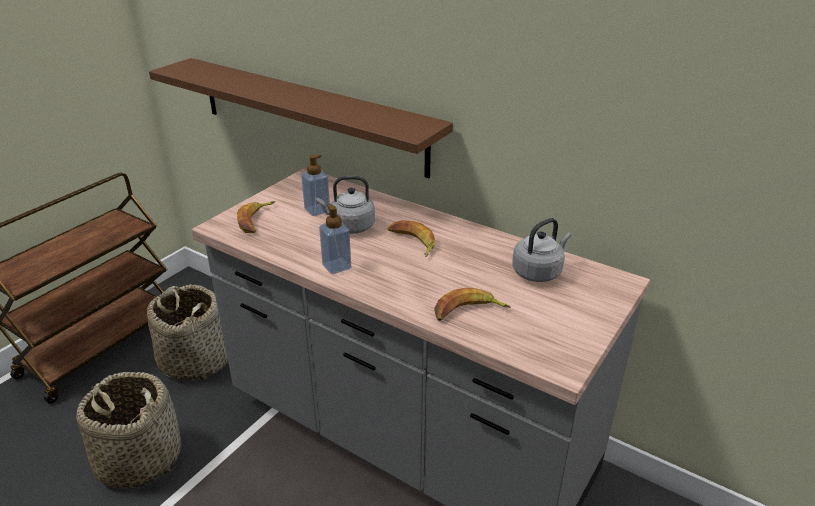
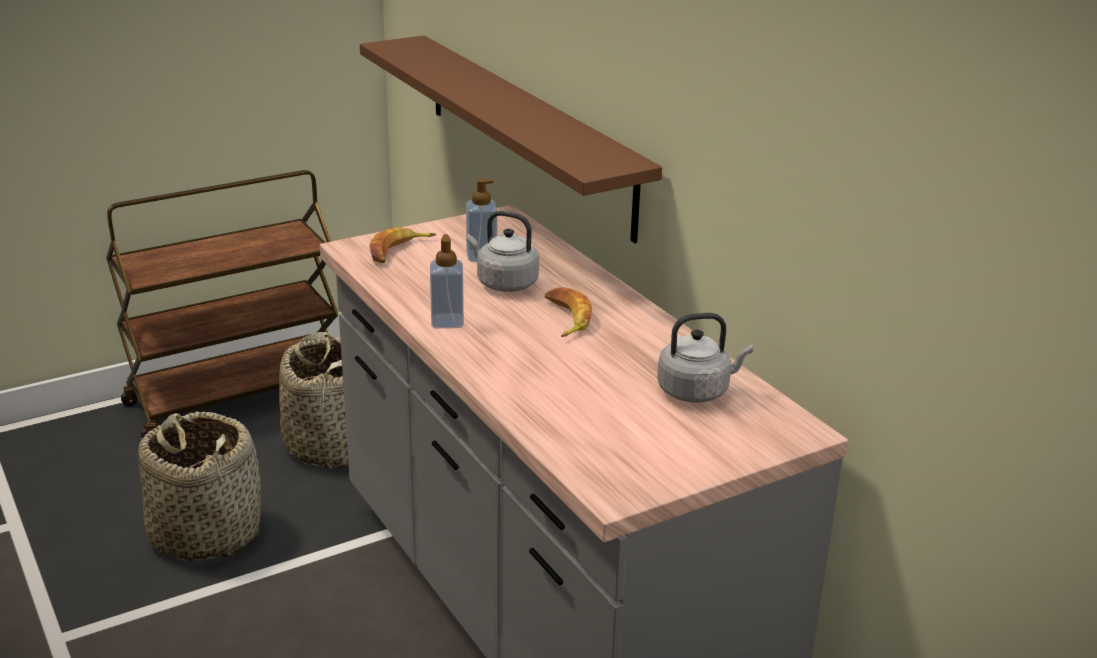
camera: 25 degrees right, 5 degrees down
(468, 311) = (558, 408): banana -> none

